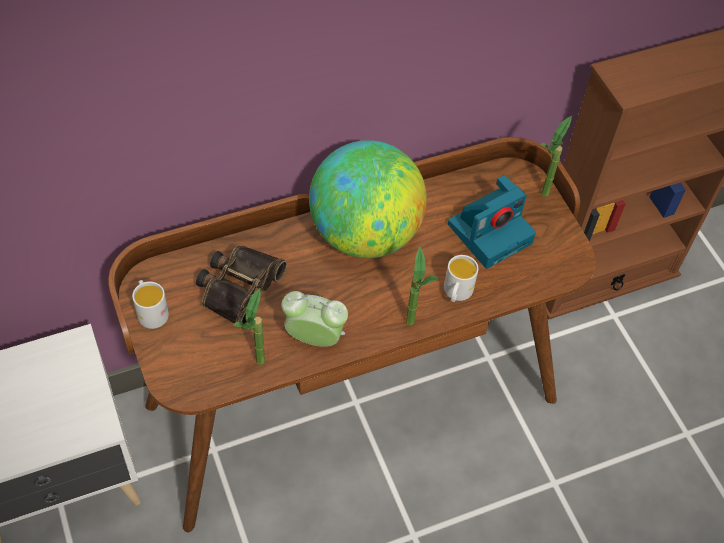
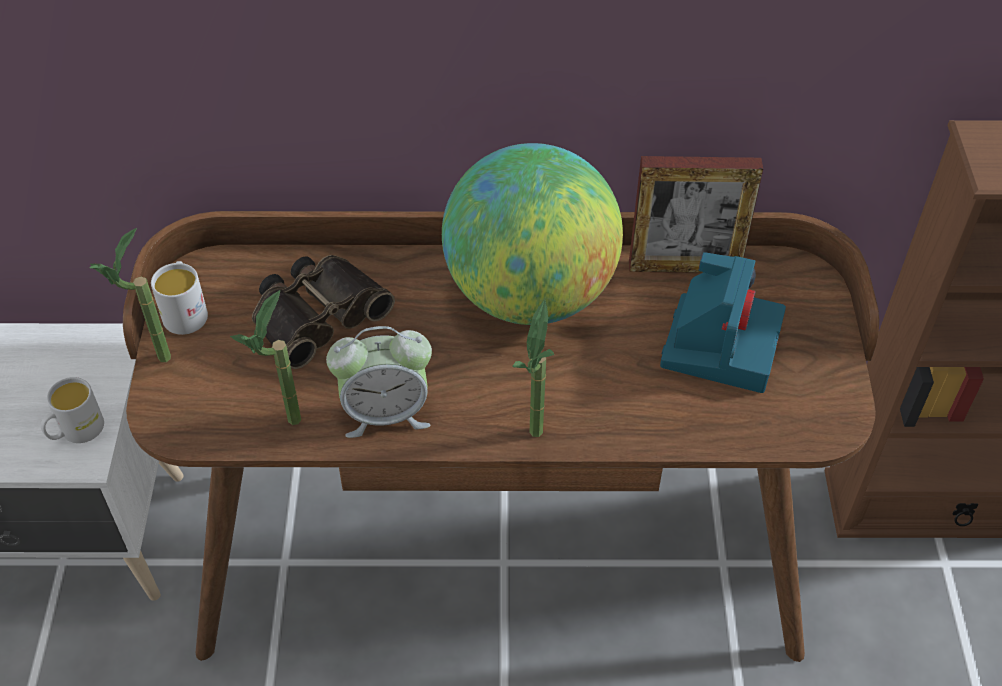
camera: 25 degrees right, 5 degrees down
(314, 338) = (385, 413): alarm clock -> alarm clock turned 135 degrees clockwise
(448, 188) = (684, 267): none -> picture frame
(456, 293) = (626, 413): white mug -> white mug (76, 431)
(490, 232) = (720, 343): camera -> camera turned 60 degrees counterclockwise
(542, 199) = (823, 318): potted plant -> potted plant (152, 364)

